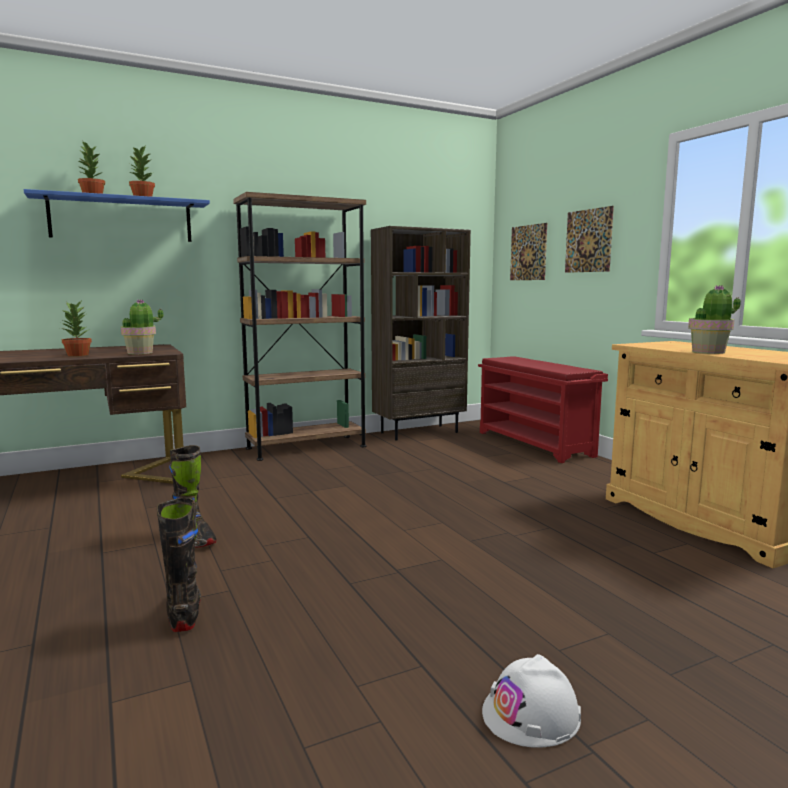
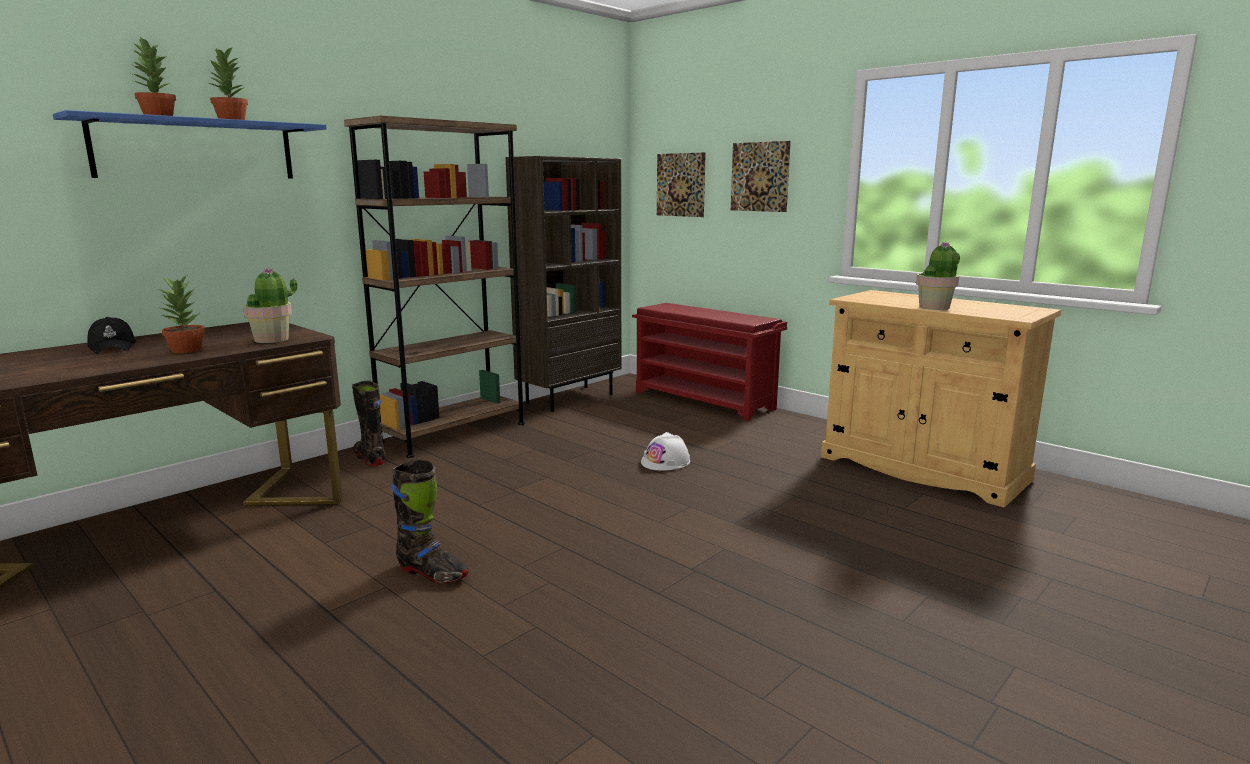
camera: 20 degrees left, 5 degrees up
(42, 352) = (113, 347): none -> black cap
(184, 612) = (510, 663): black boot -> black boot (370, 459)
(531, 714) = (928, 686): white hard hat -> white hard hat (665, 461)

